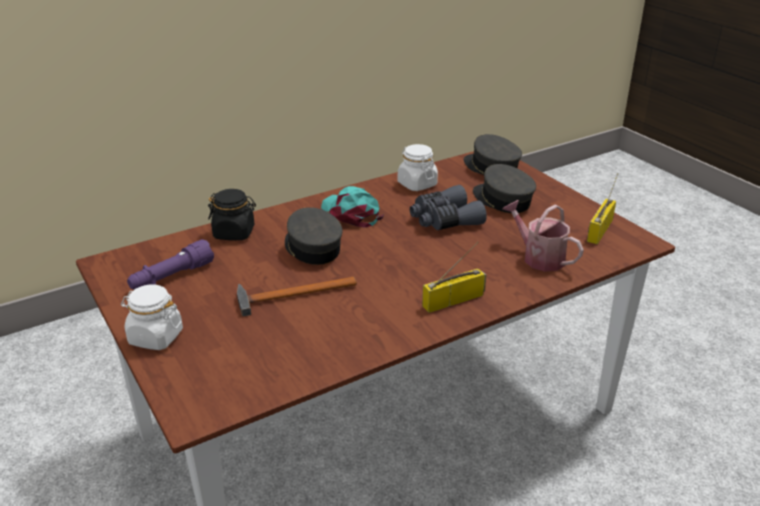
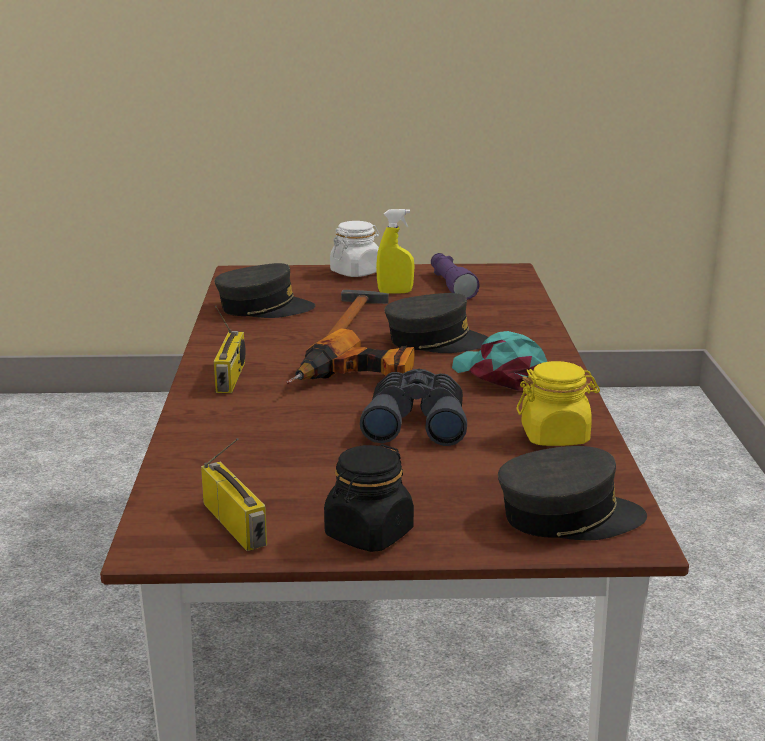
camera: 120 degrees right, 10 degrees down
(207, 297) = (395, 292): none -> yellow spray bottle
(234, 233) = (516, 316): black jar -> black jar (368, 534)
(351, 213) = (501, 375): turquoise cap -> turquoise cap turned 120 degrees counterclockwise
(408, 254) = (355, 380): none -> power drill
(417, 184) = (555, 436): white jar -> yellow jar
(502, 200) = (428, 483): grey cap -> grey cap (264, 308)
(539, 257) = (237, 450): watering can -> none

